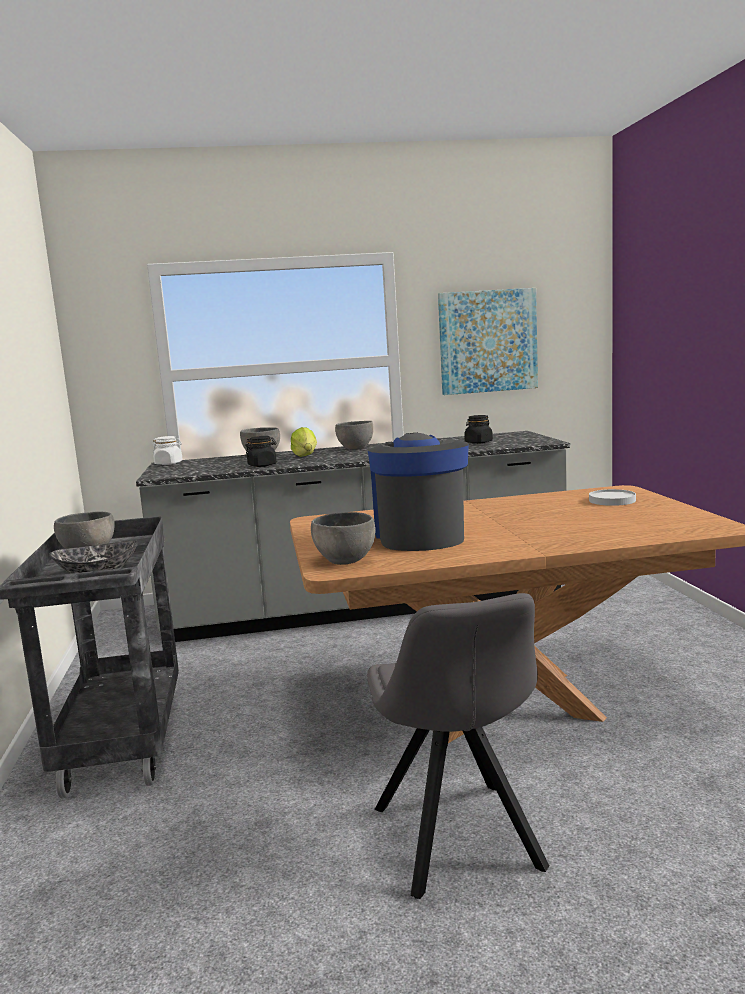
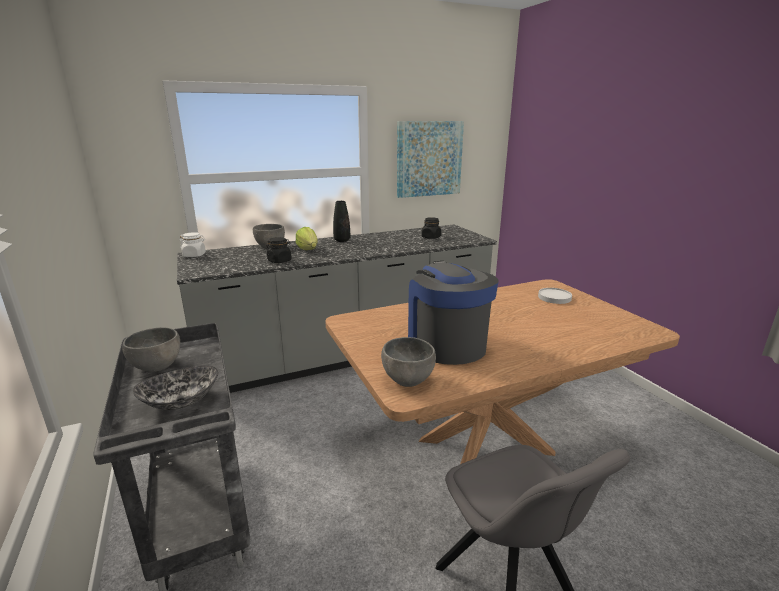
camera: 15 degrees left, 10 degrees up
(355, 448) = (342, 240): grey bowl -> black vase

